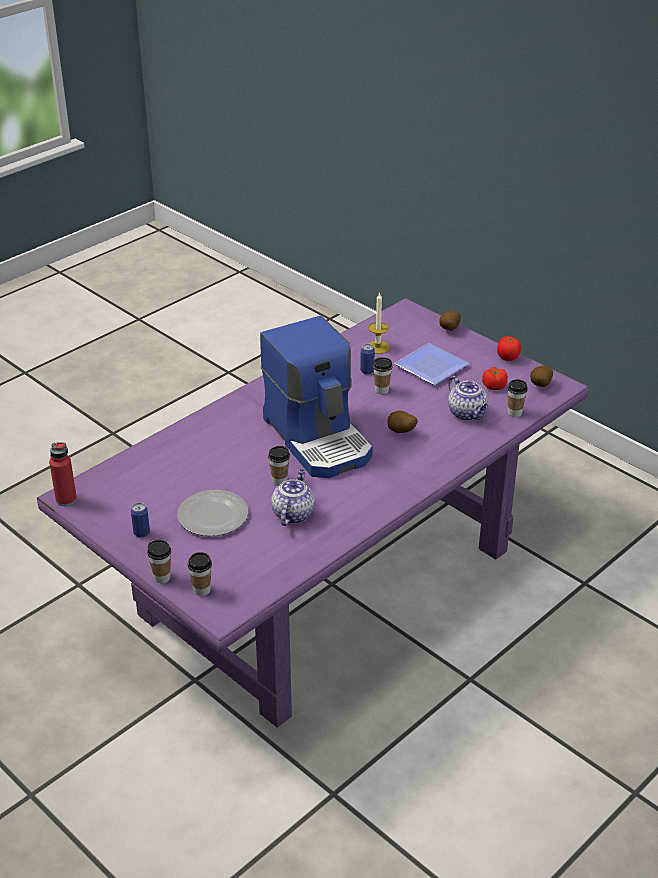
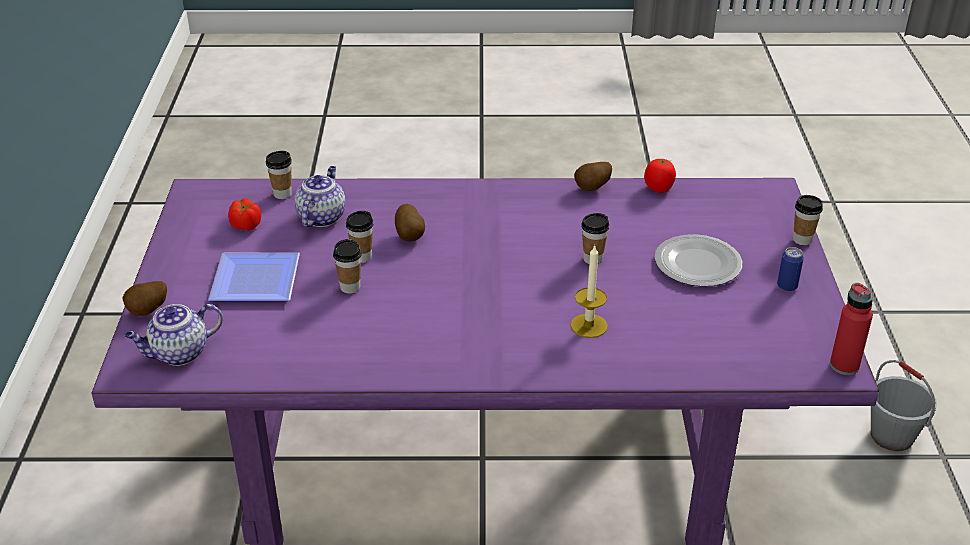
camera: 135 degrees left, 0 degrees up
(79, 786) = (892, 436): none -> grey bucket
(201, 590) = (774, 213): cup -> cup (362, 257)
(293, 514) = (619, 226): teapot -> teapot (178, 353)
(319, 438) = (494, 276): coffee machine -> none
(367, 371) = (324, 318): can -> none
(377, 347) = (258, 340): candle -> candle (589, 325)
(507, 358) = (172, 243): tomato -> tomato (659, 188)
(539, 385) = (209, 202): potato -> potato (592, 189)

